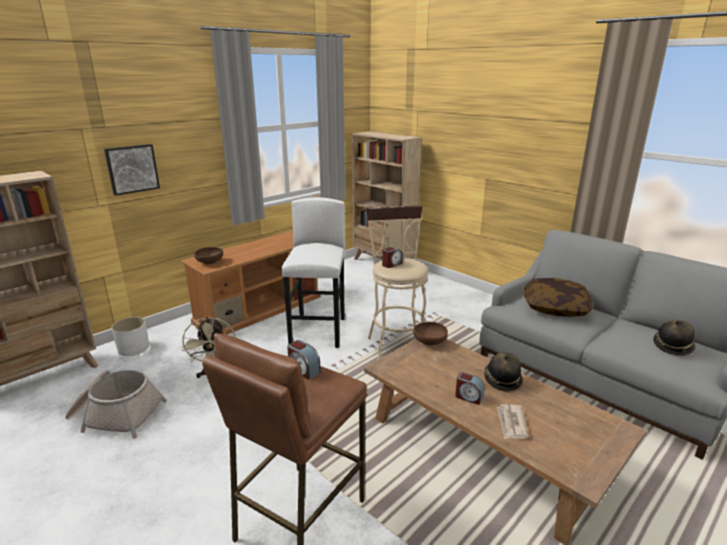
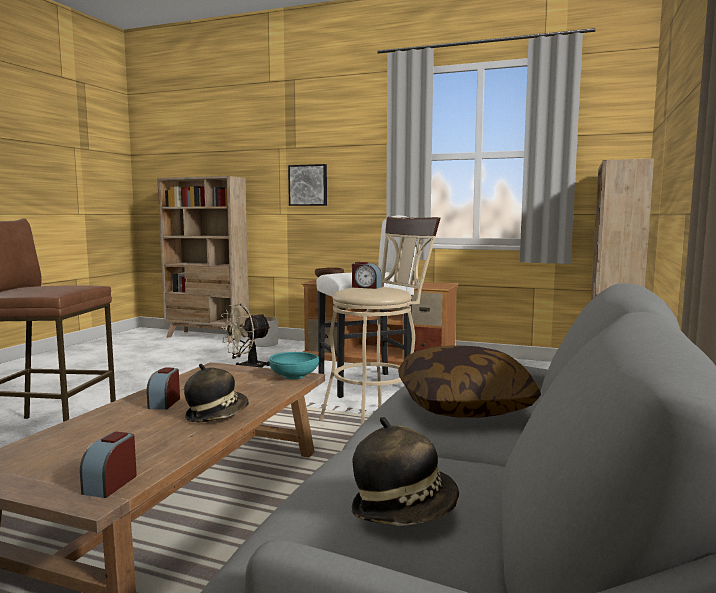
camera: 65 degrees right, 15 degrees down
(116, 415) = (171, 360): basket -> none
(303, 370) = (76, 286): alarm clock -> alarm clock (110, 484)
(430, 341) = (294, 376): brown bowl -> turquoise bowl
(511, 423) = (107, 426): newspaper -> none

